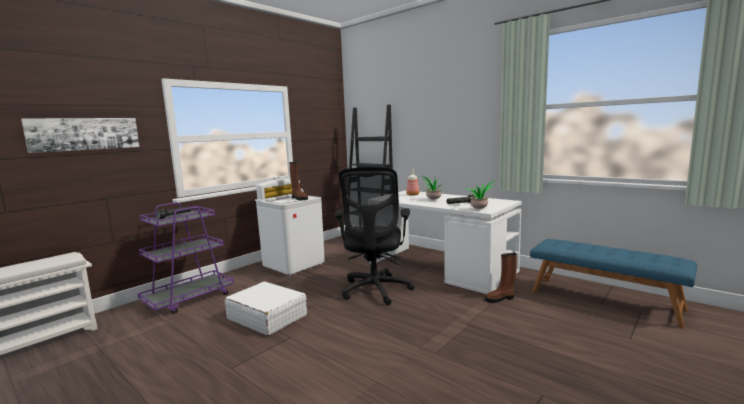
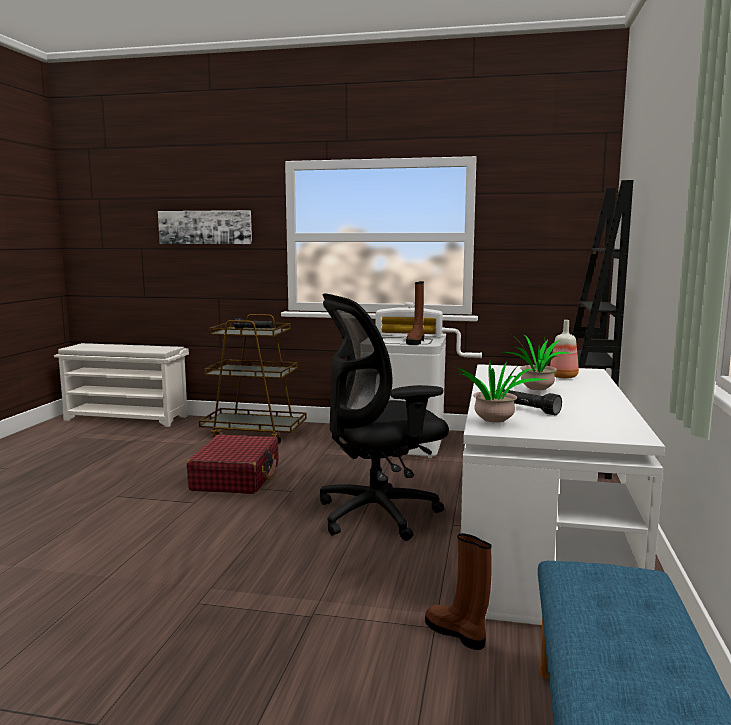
camera: 60 degrees right, 0 degrees up
(189, 298) = (254, 433): purple cart -> brown cart
(267, 317) = (236, 477): white suitcase -> red suitcase

